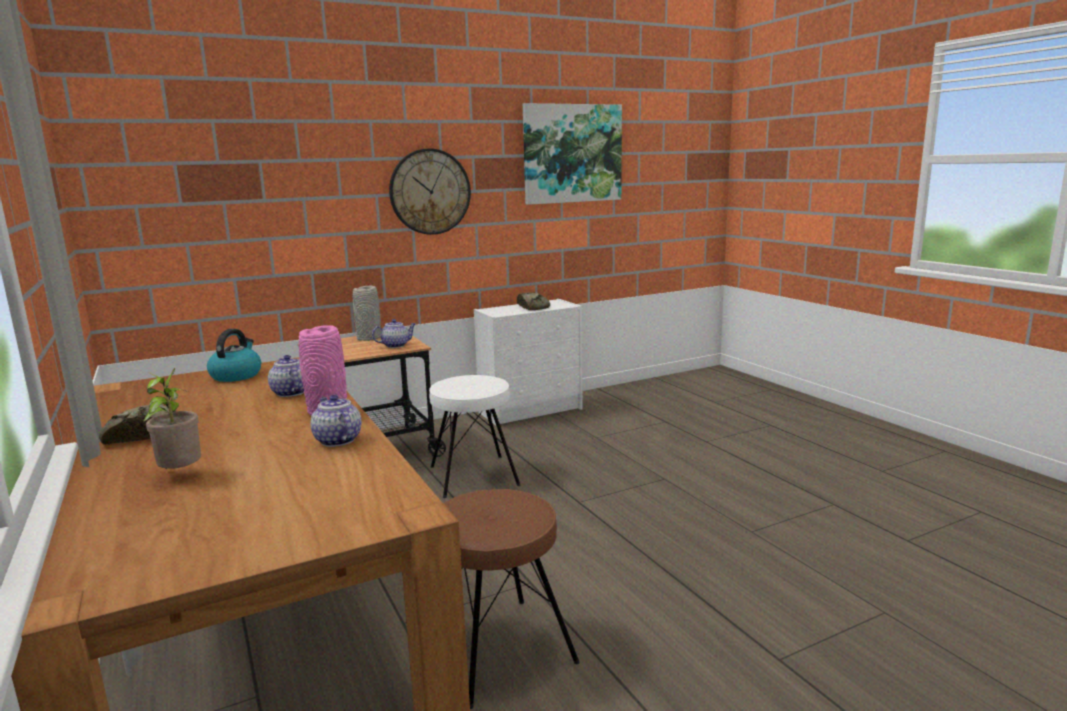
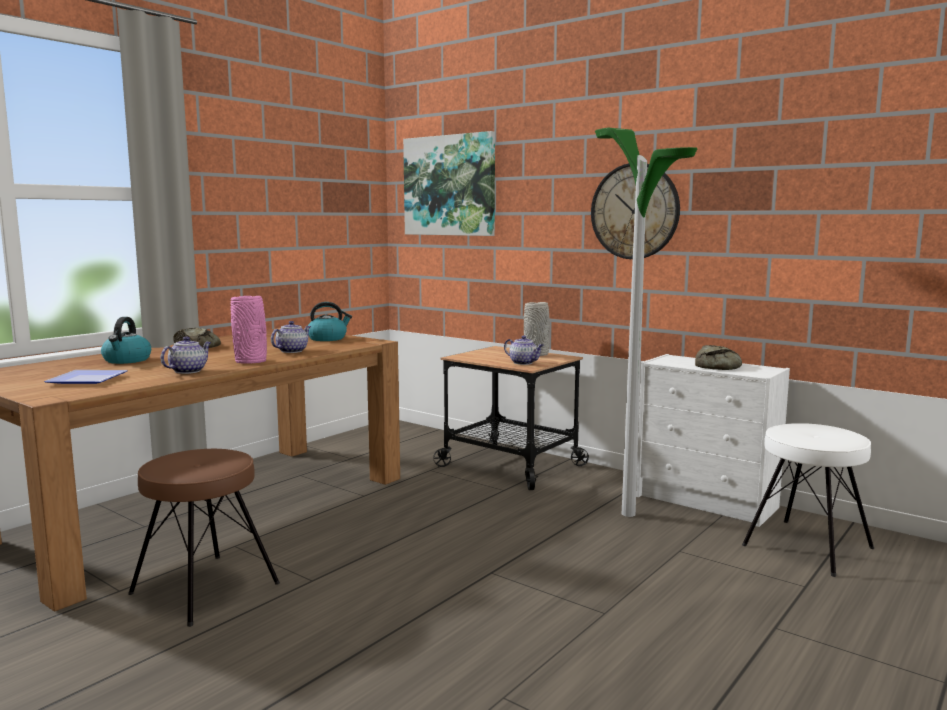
camera: 65 degrees right, 5 degrees down
(180, 475) = (127, 360): potted plant -> kettle
(306, 497) = (84, 380): none -> plate
(474, 475) = (504, 513): white stool -> white stool (808, 546)
(524, 436) = (628, 514): none -> floor lamp
(572, 153) = (840, 164): picture -> picture (450, 185)

